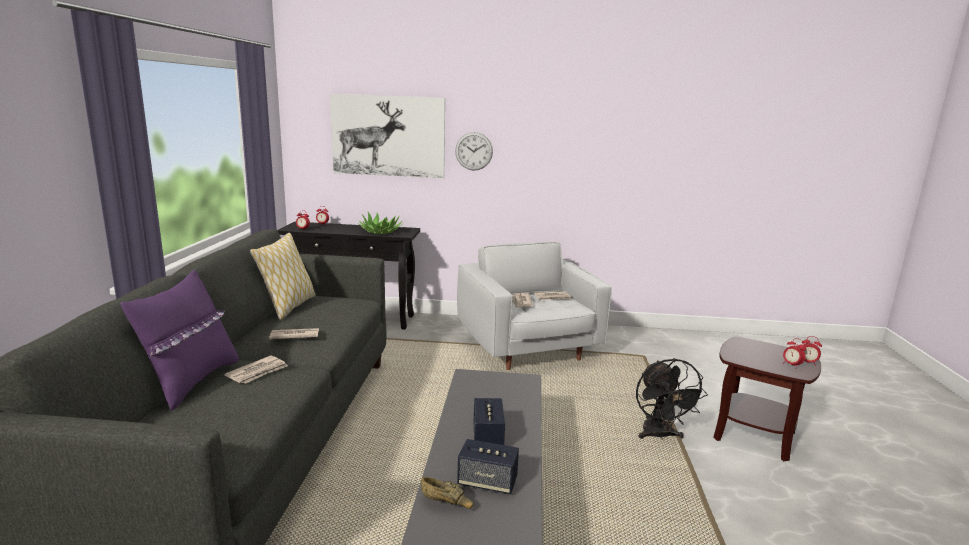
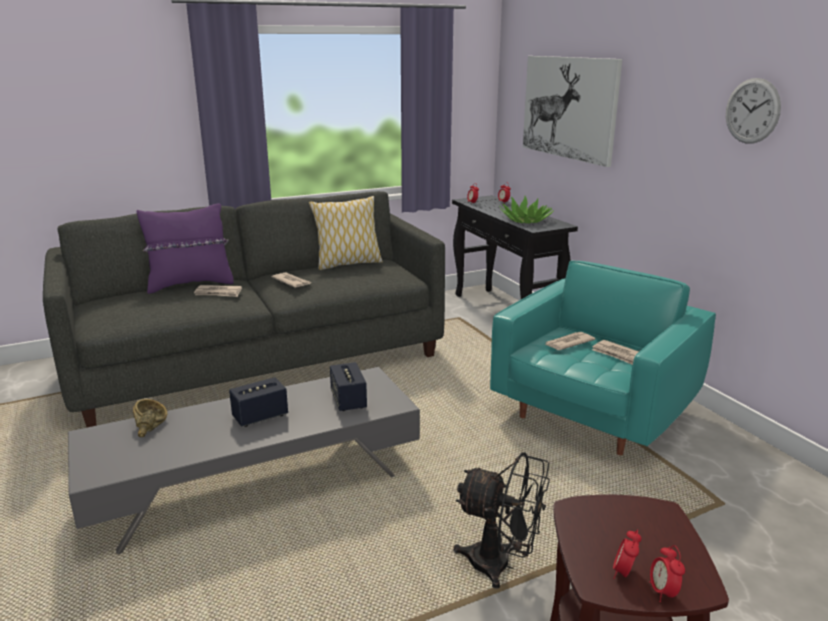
camera: 60 degrees right, 5 degrees up
(474, 151) = (643, 134): wall clock -> wall clock (752, 111)
(487, 482) = (187, 436): speaker -> speaker (348, 400)
(528, 349) = (593, 414): white armchair -> turquoise armchair
(659, 436) = (500, 565): black fan -> black fan turned 120 degrees counterclockwise

